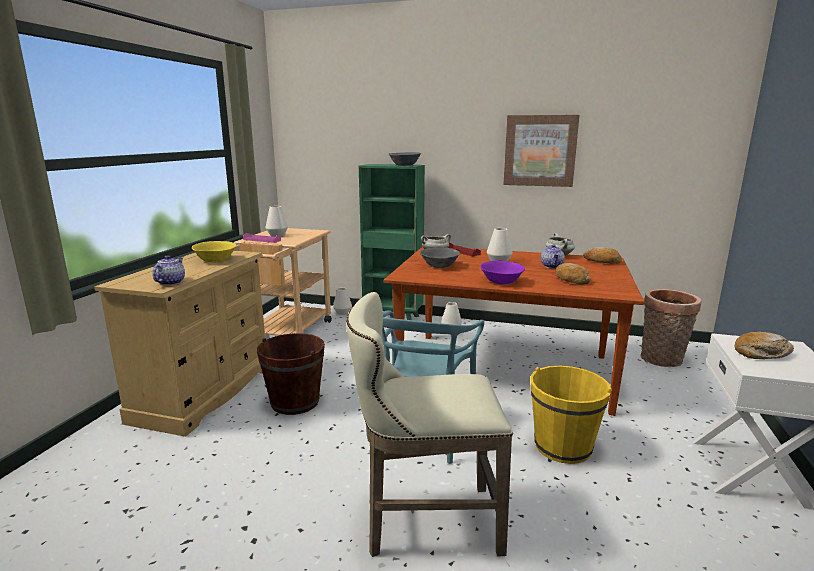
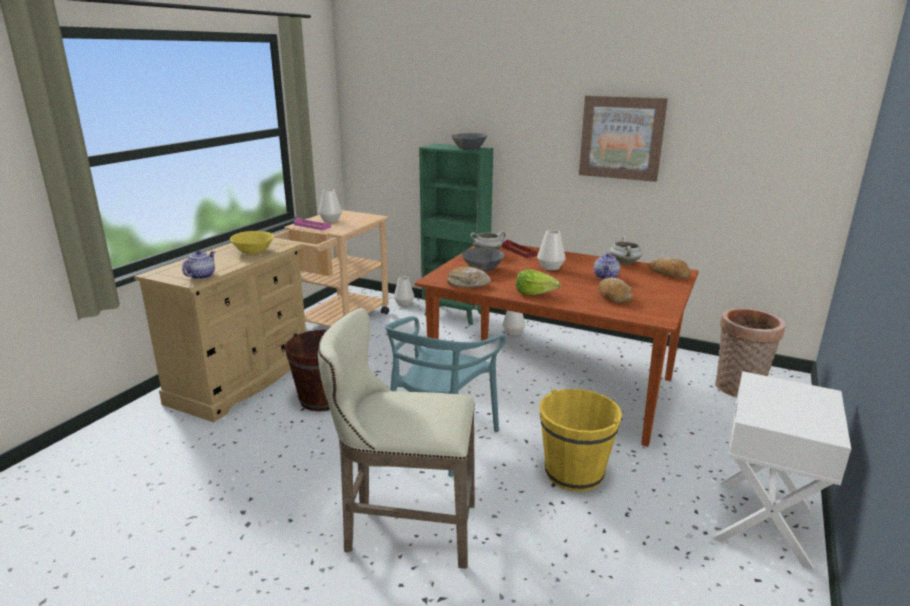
camera: 10 degrees right, 5 degrees up
(501, 281) = (535, 293): purple bowl -> lettuce
(761, 353) = (779, 400): bread -> bread (468, 284)

